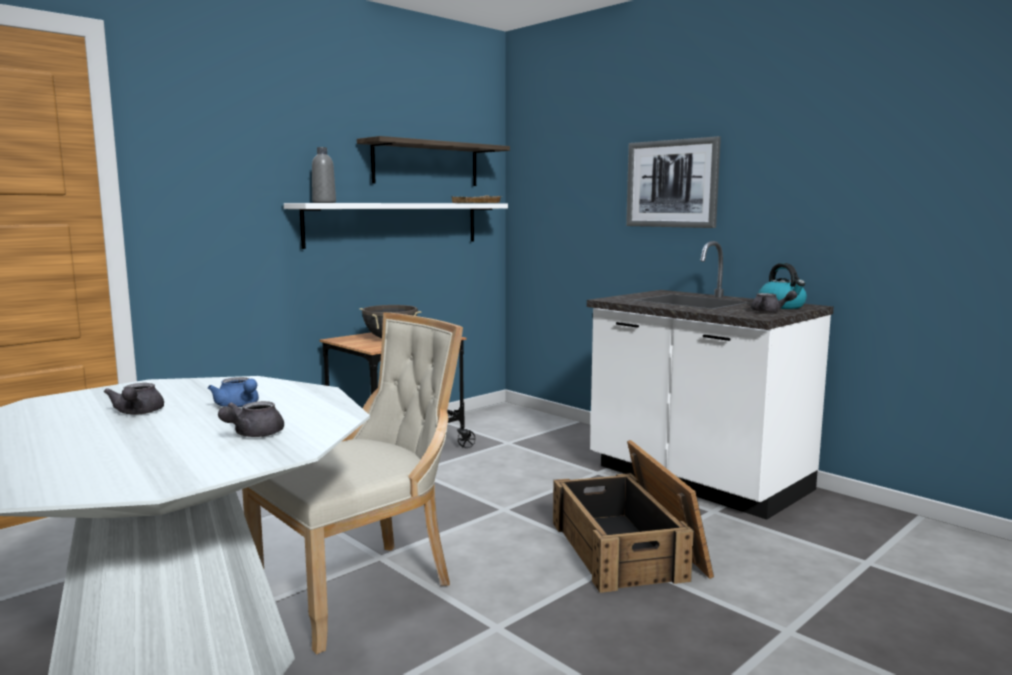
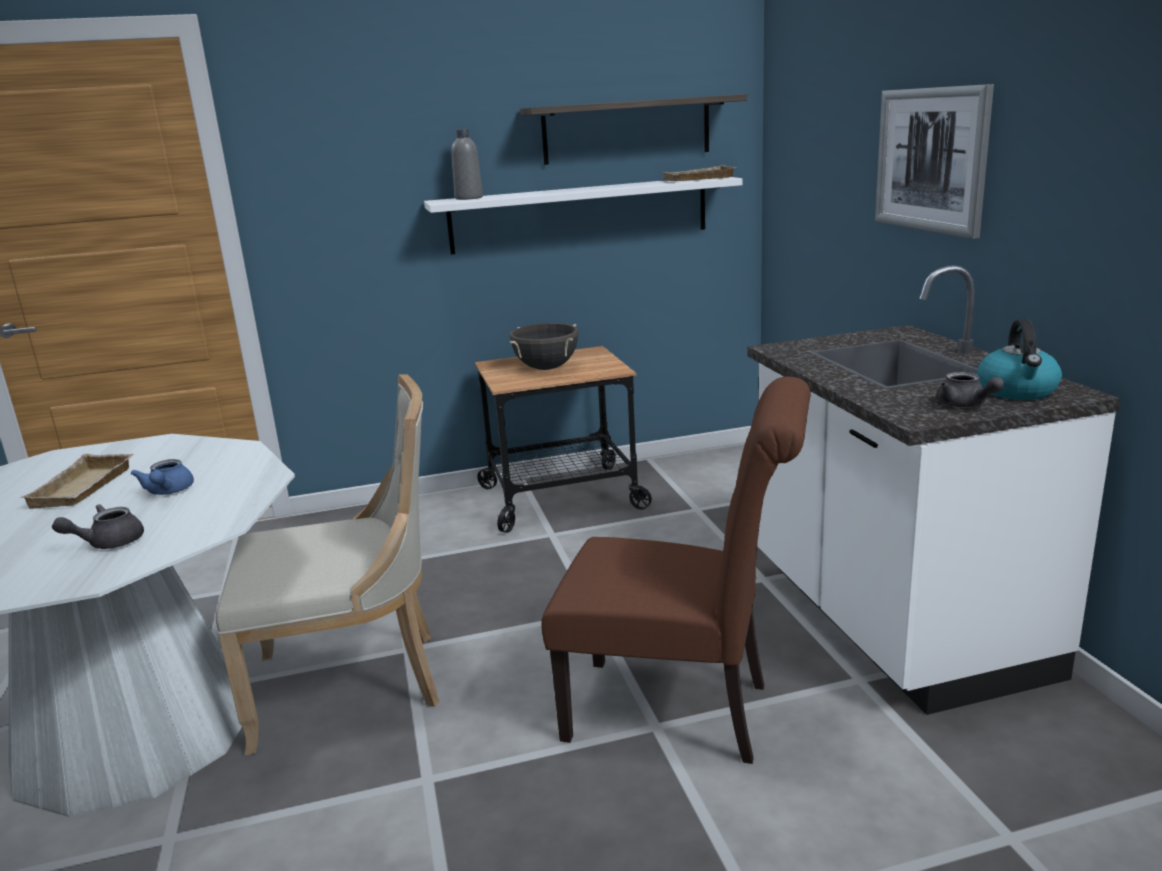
camera: 30 degrees right, 10 degrees up
(137, 413) = (85, 488): grey teapot -> beige tray
(629, 549) = (681, 712): crate -> brown chair

